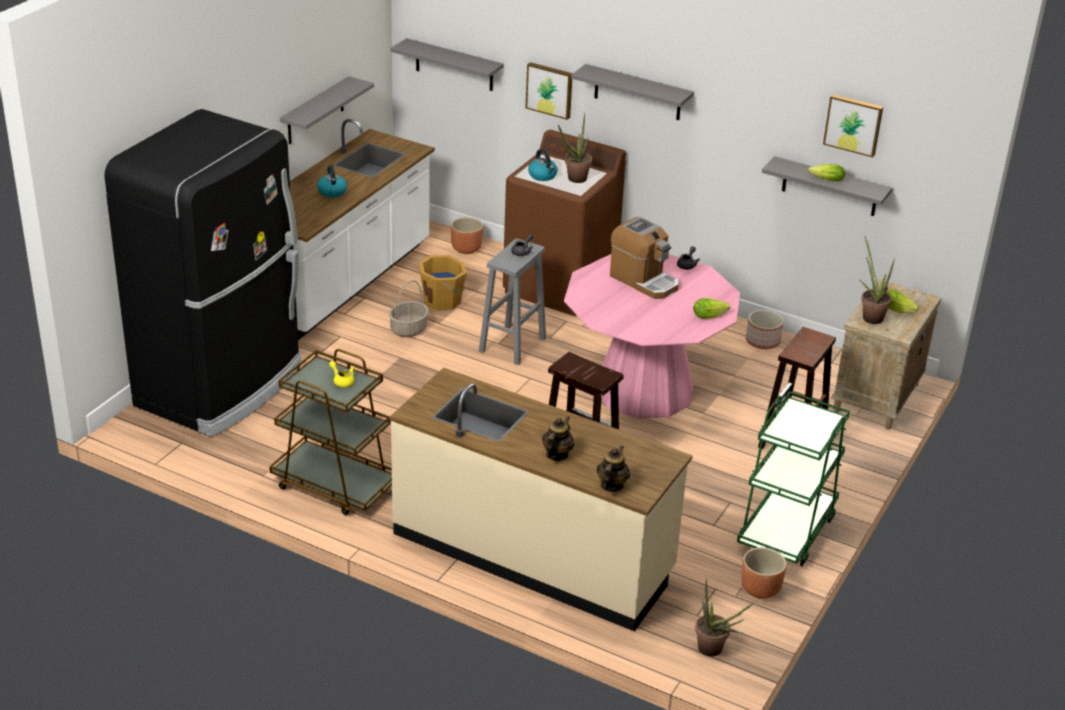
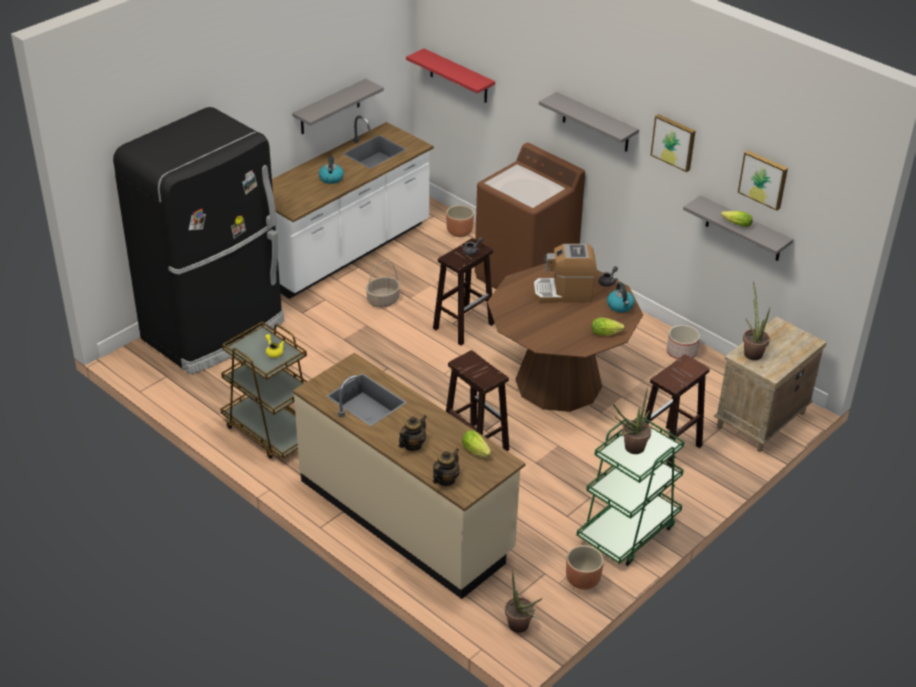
camera: 15 degrees right, 5 degrees up
(443, 300) = (421, 278): orange bucket -> none
(454, 65) = (458, 76): grey shelf -> red shelf
(512, 344) = (464, 326): grey stool -> brown stool
(543, 176) = (508, 185): kettle -> kettle (620, 306)
(550, 90) = (529, 109): picture -> picture (674, 142)
(574, 180) = (533, 192): potted plant -> potted plant (630, 449)
(644, 281) = (563, 292): coffee machine -> coffee machine turned 120 degrees clockwise
(644, 389) = (558, 383): pink dining table -> brown dining table
(899, 310) = (781, 350): lettuce -> lettuce (477, 451)

